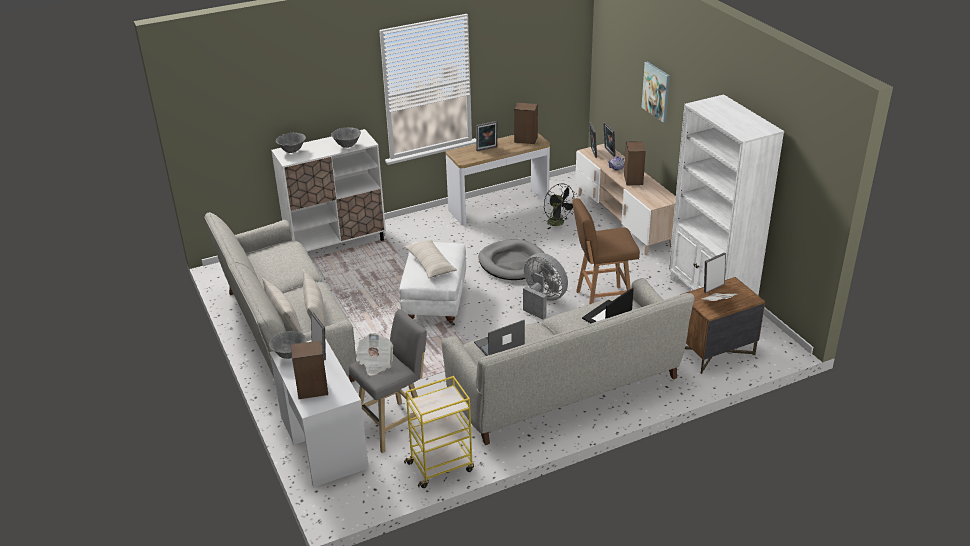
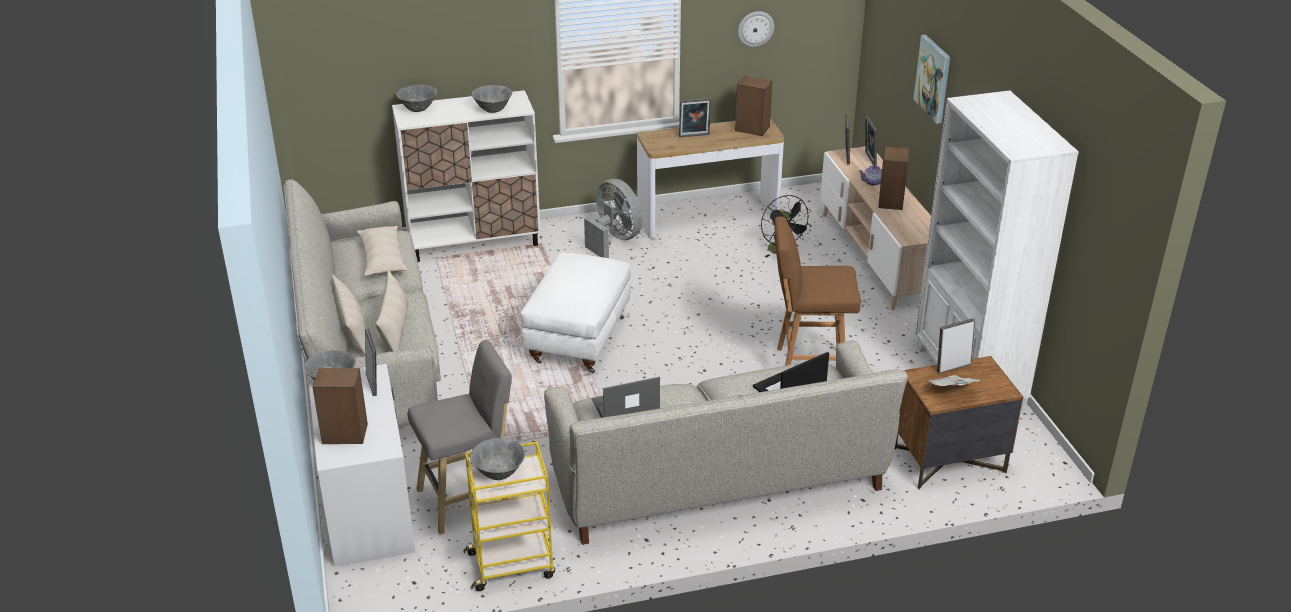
camera: 10 degrees right, 0 degrees up
(375, 363) = (442, 409): newspaper -> none
(430, 264) = (571, 284): beige pillow -> beige pillow (382, 259)
(432, 402) = (499, 474): none -> grey bowl
(512, 263) = (701, 298): grey dog bed -> none
(520, 68) = (755, 28): none -> wall clock
(542, 301) = (726, 356): grey fan -> grey fan (614, 240)

